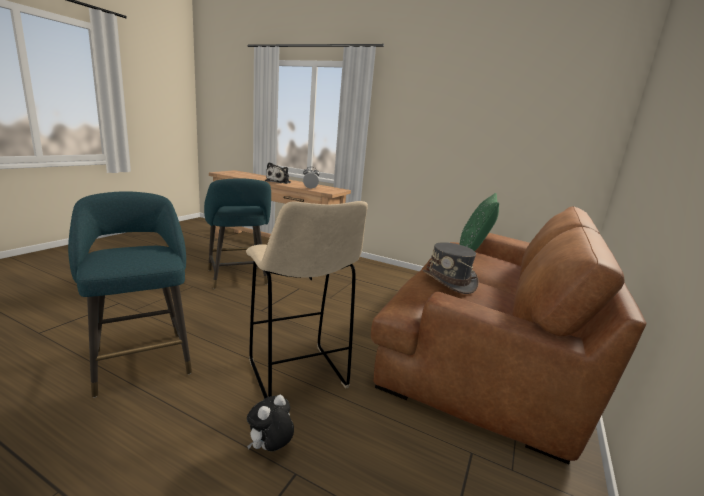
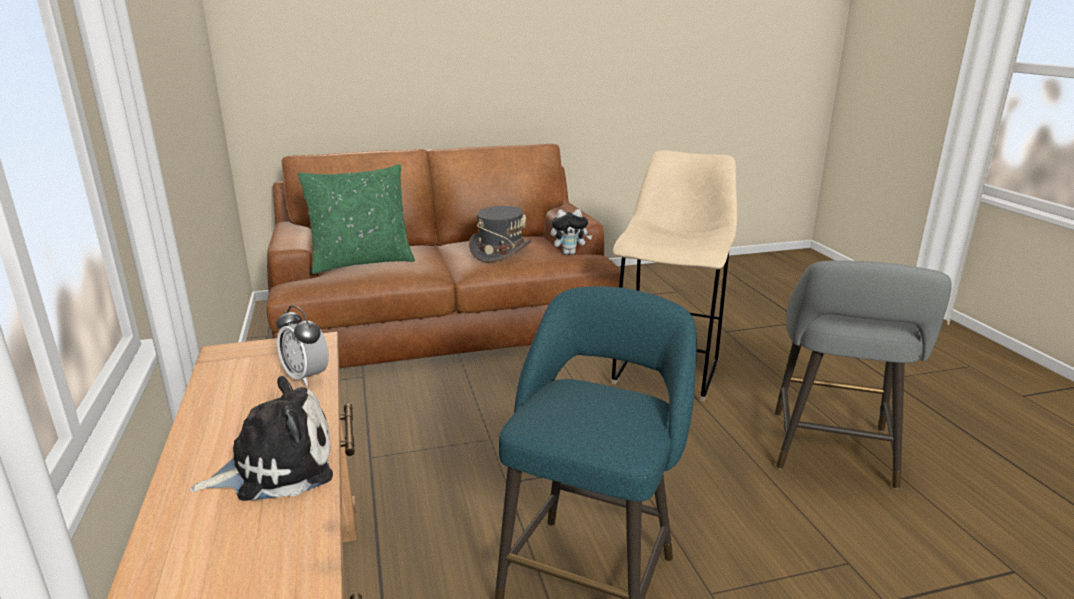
camera: 130 degrees left, 5 degrees up
(141, 359) = (832, 453): turquoise stool -> grey stool
(270, 448) = (733, 345): plush toy -> plush toy (569, 253)

